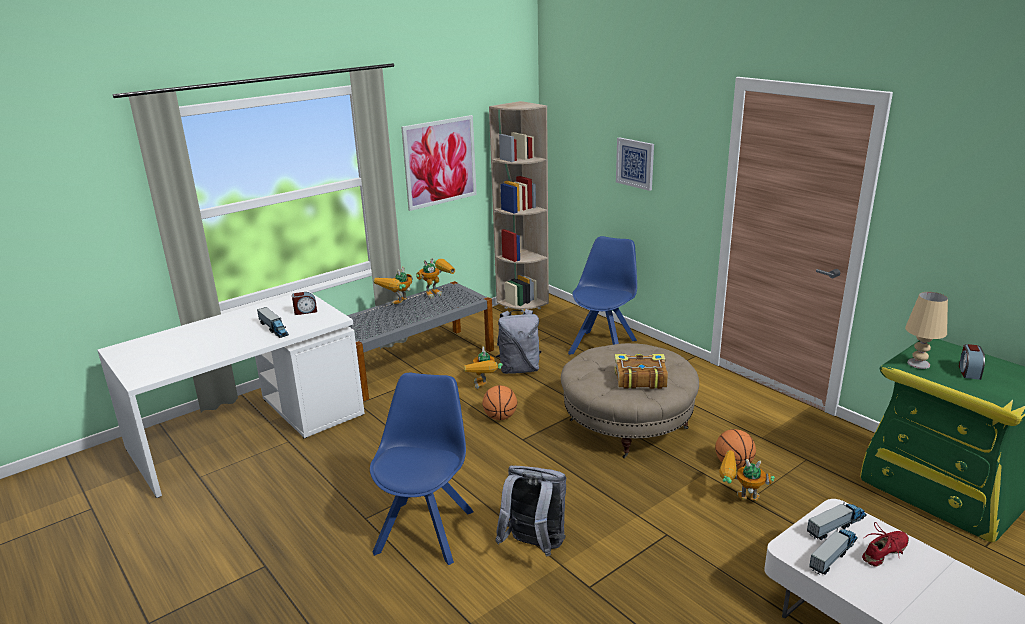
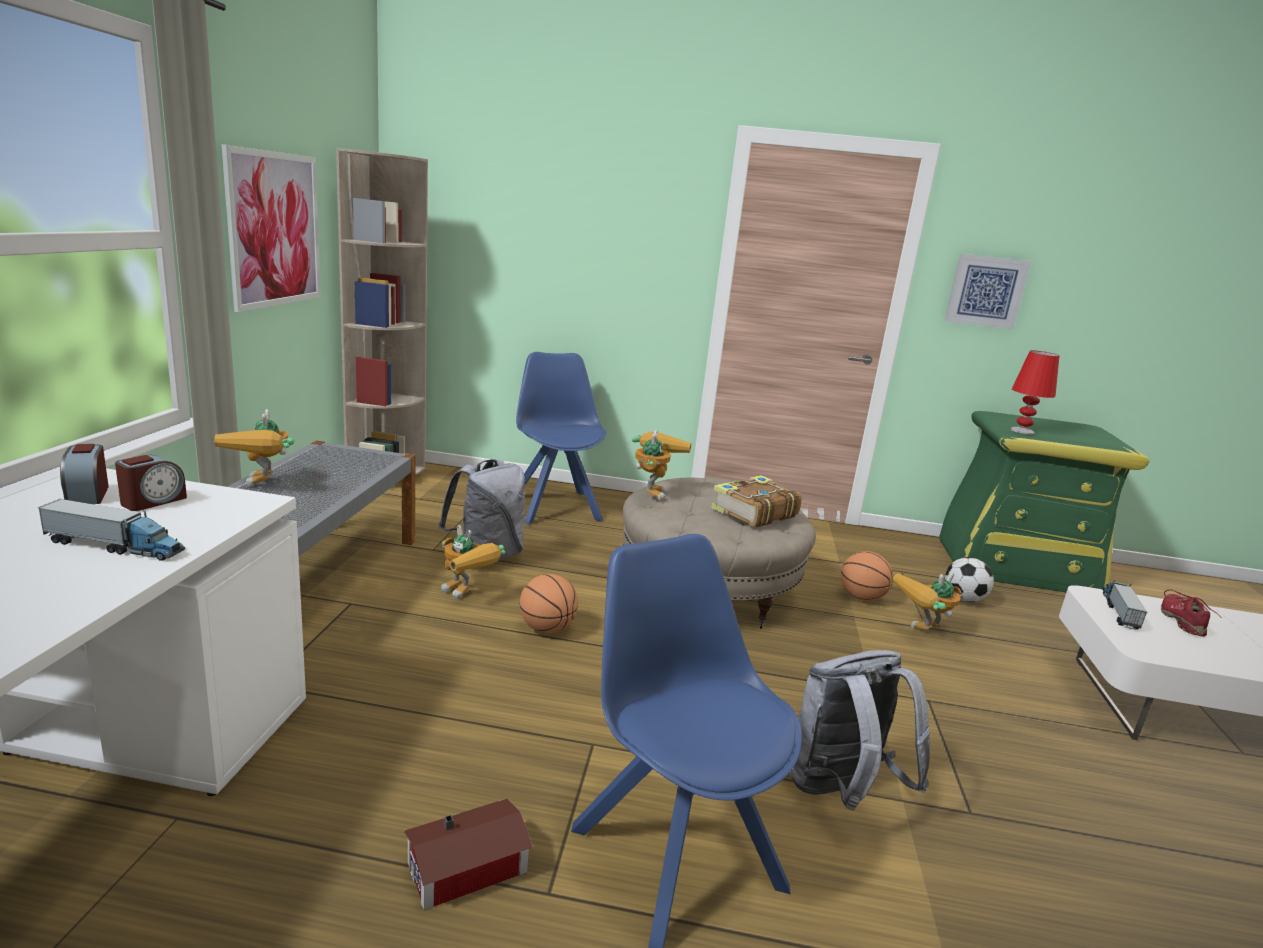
camera: 45 degrees left, 5 degrees down
(351, 498) = (471, 868): none -> toy house
(437, 293) = (310, 458): toy robot -> toy robot (652, 491)
(635, 163) = (571, 248): picture -> picture (986, 291)
(826, 494) = (963, 599): none -> football
(833, 555) = (1169, 640): toy truck -> none
(919, 364) = (1022, 431): beige table lamp -> red table lamp
(969, 372) = (1060, 431): alarm clock -> alarm clock (87, 495)

